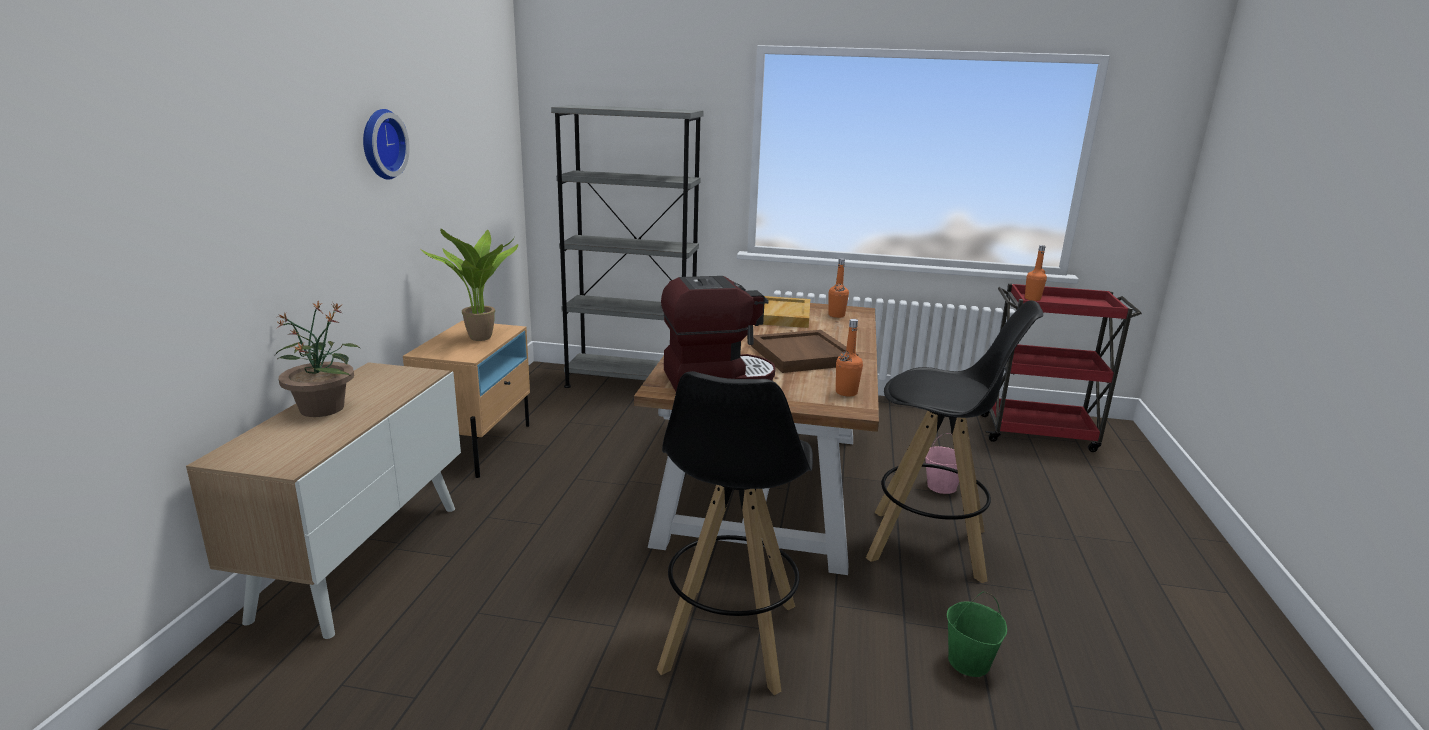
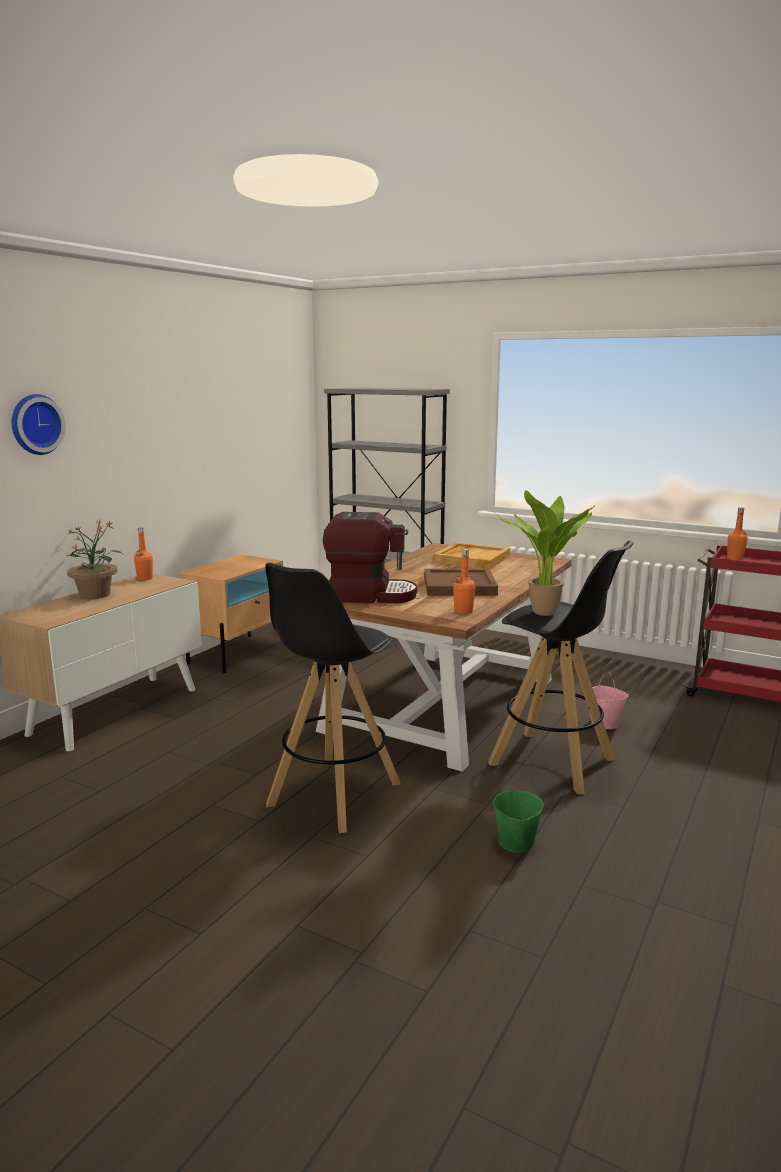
camera: 20 degrees right, 5 degrees down
(380, 144) = (171, 415): wall clock -> wall clock (35, 424)
(483, 339) = (243, 566): potted plant -> potted plant (547, 614)
(836, 315) = (527, 562): orange bottle -> orange bottle (145, 578)

